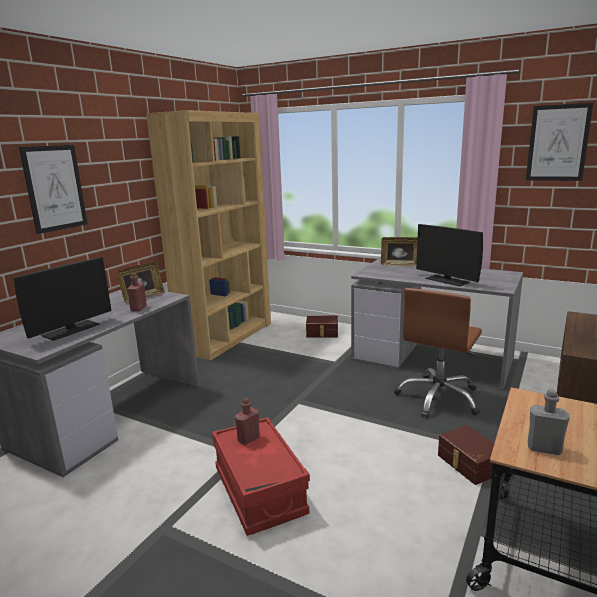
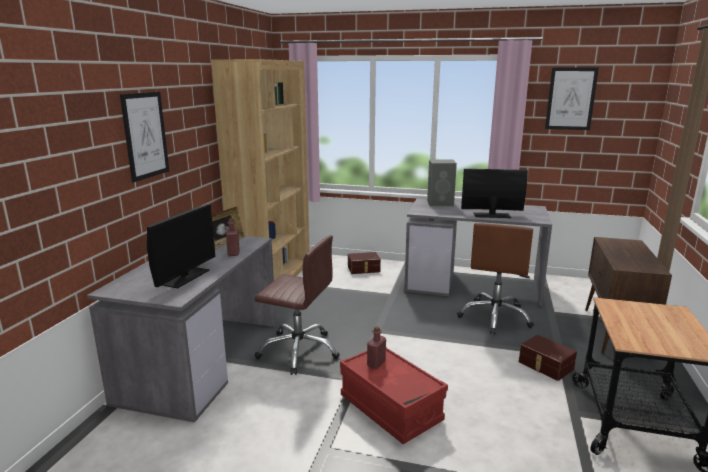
camera: 15 degrees left, 0 degrees up
(205, 414) = (299, 351): none -> brown office chair
(399, 265) = (441, 203): picture frame -> grey speaker
(447, 280) = (492, 215): monitor -> monitor turned 150 degrees clockwise
(544, 448) = (645, 337): grey bottle -> none

